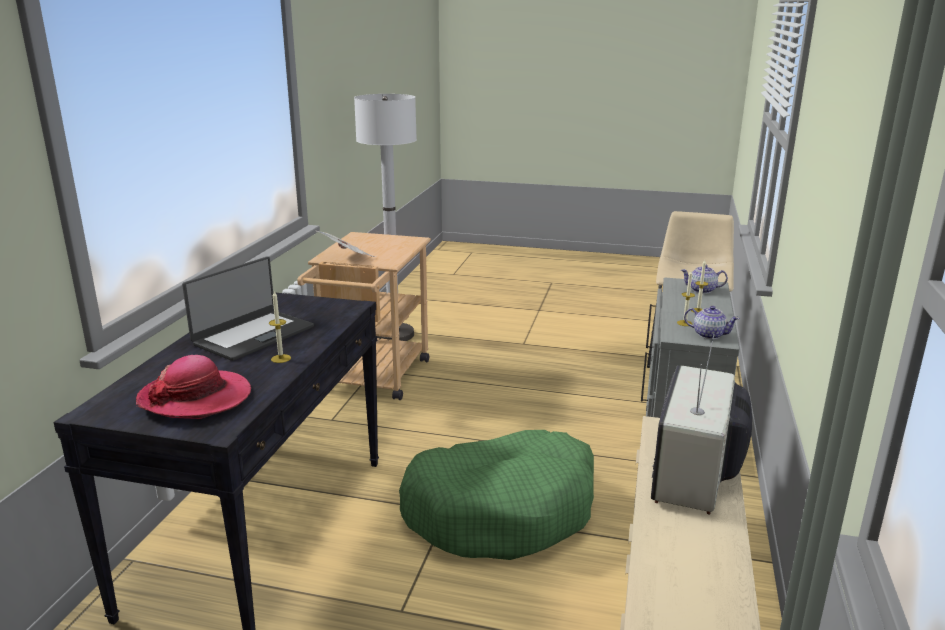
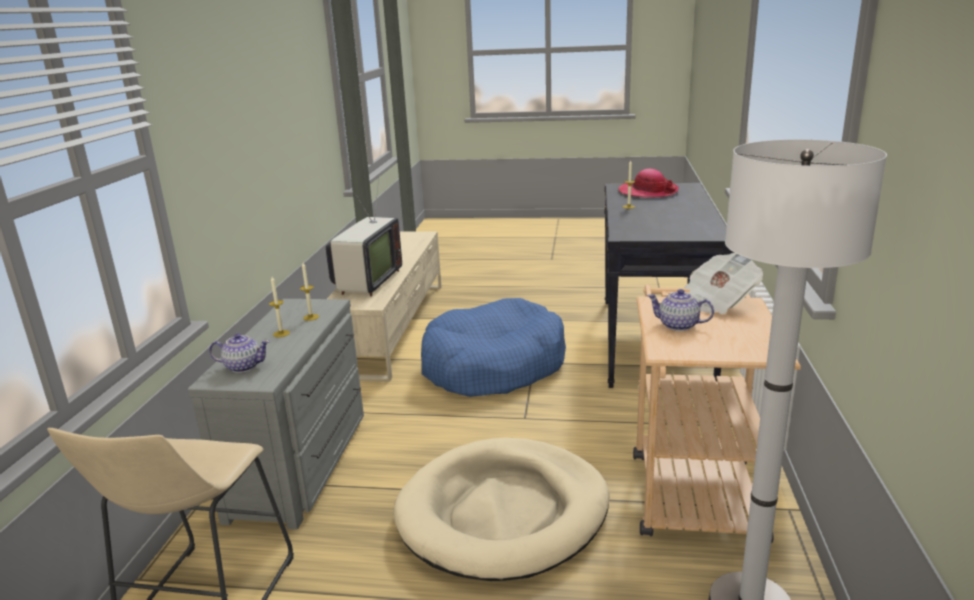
camera: 175 degrees right, 0 degrees up
(253, 335) = (669, 214): laptop -> none
(501, 511) = (493, 366): green dog bed -> blue dog bed
(511, 377) = (503, 512): none -> beige dog bed
(708, 335) = (298, 307): teapot -> teapot (679, 325)

